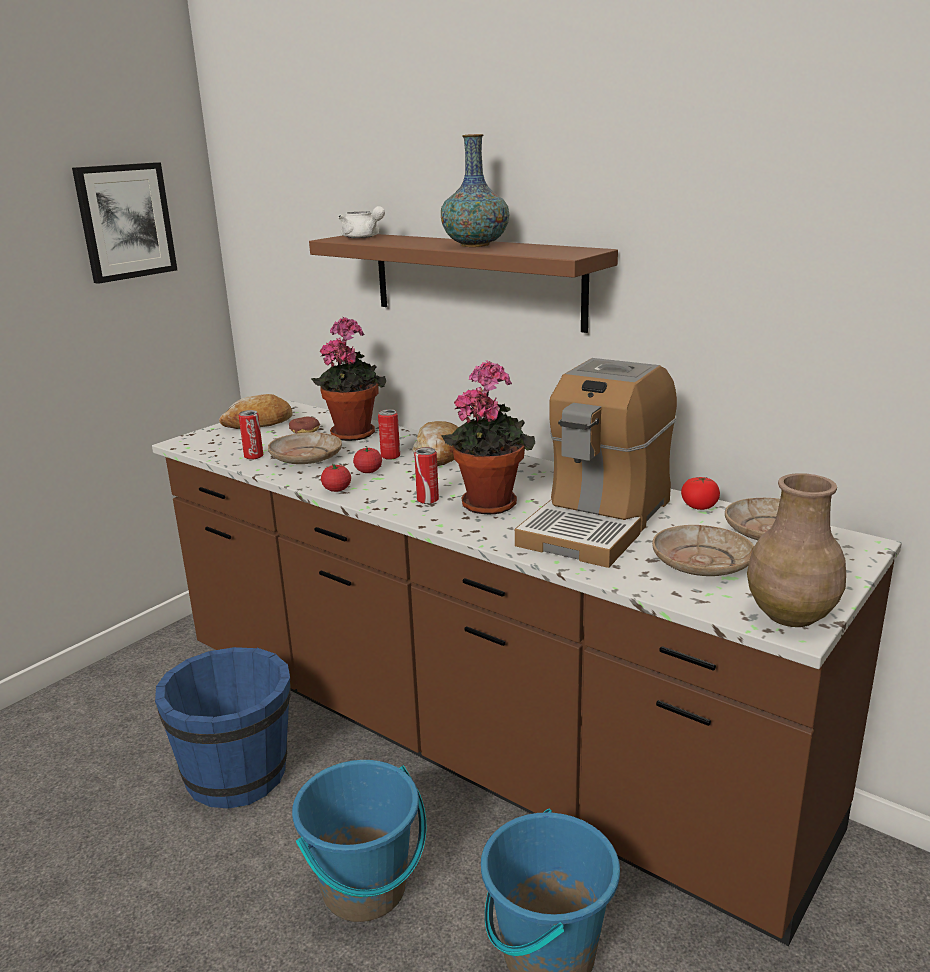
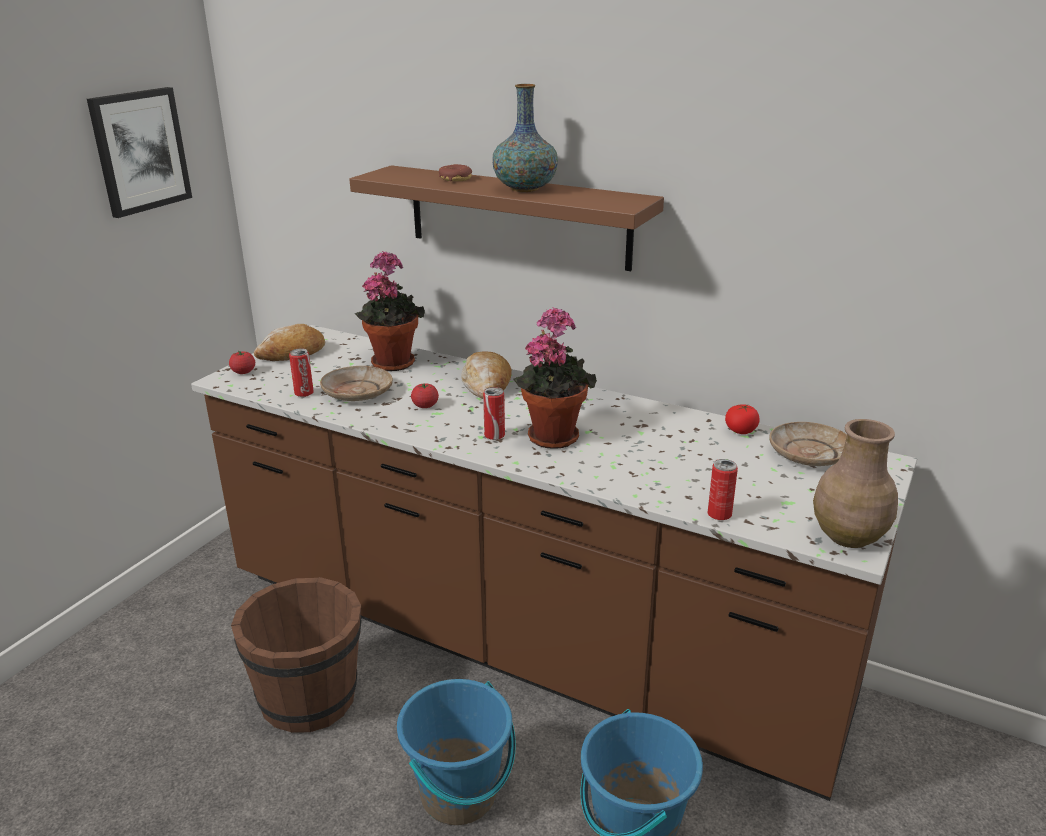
camera: 10 degrees left, 5 degrees up
(238, 774) = (310, 697): blue bucket -> brown bucket
(305, 430) = (343, 360): donut -> donut (455, 179)
(337, 489) = (402, 428): tomato -> tomato (243, 372)
(363, 237) = (402, 174): white teapot -> none
(390, 456) = (440, 388): can -> can (719, 515)
(598, 521) = (657, 451): coffee machine -> none
(701, 562) = (760, 489): beige plate -> none

